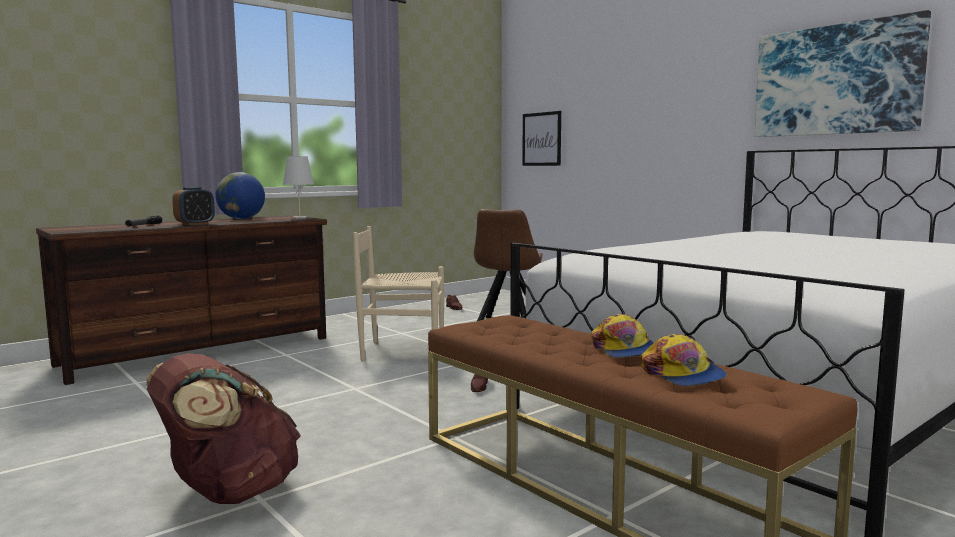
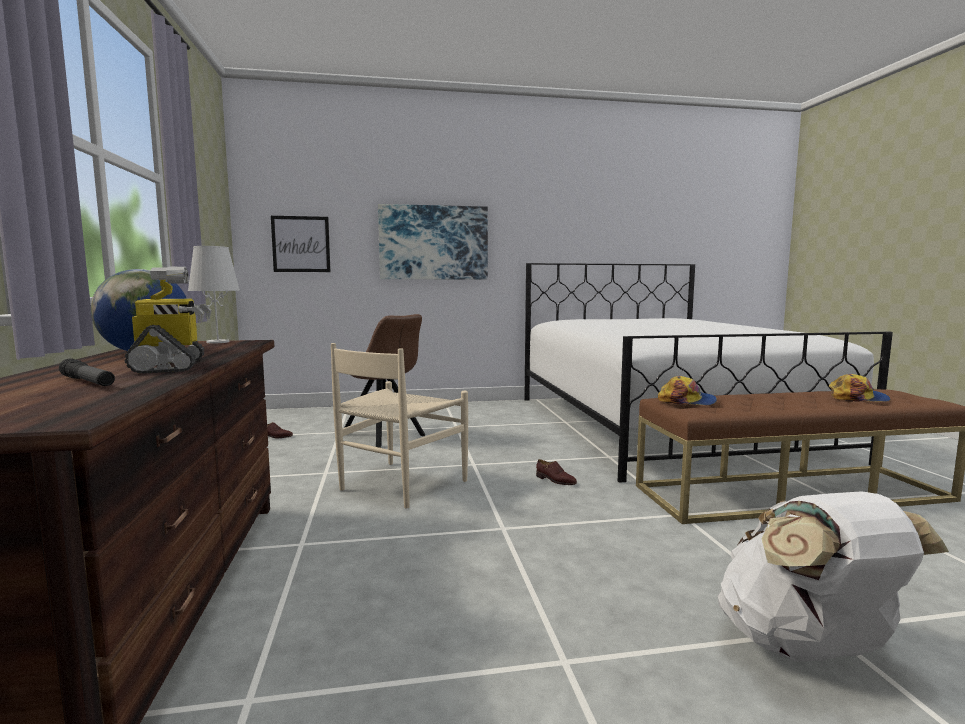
camera: 60 degrees left, 0 degrees up
(195, 224) = (171, 366): alarm clock -> toy robot
(228, 493) = (807, 648): brown backpack -> white backpack
(624, 349) = (790, 396): cap -> cap (687, 400)
(835, 80) = (580, 218): picture -> picture (433, 243)

